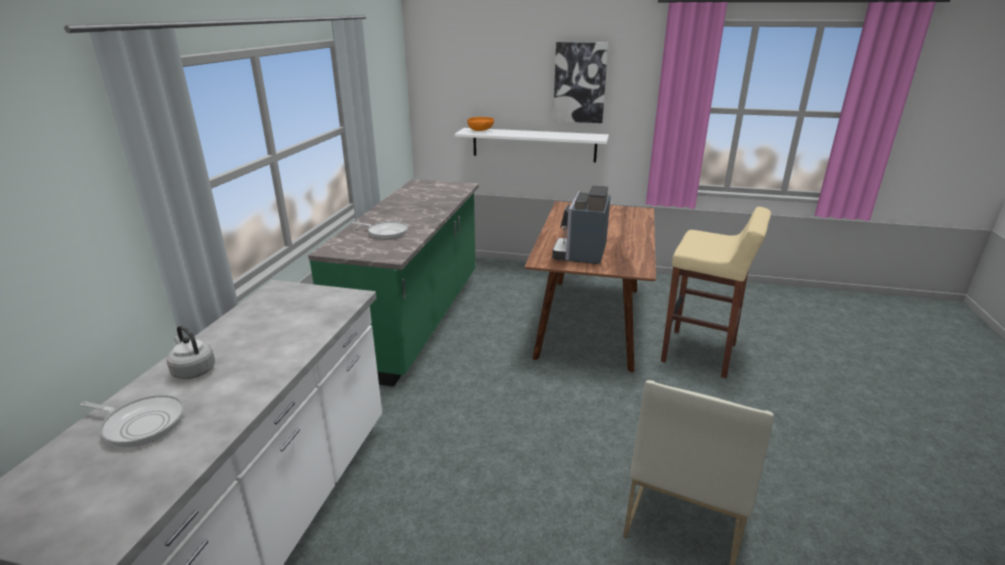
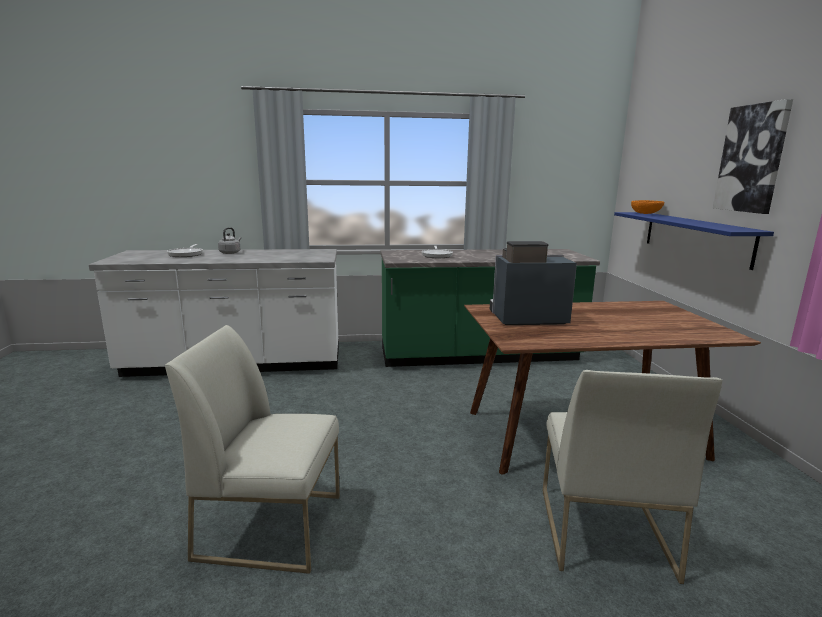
camera: 70 degrees right, 10 degrees down
(534, 144) = (695, 237): white shelf -> blue shelf
(700, 353) = (602, 530): beige stool -> white chair

